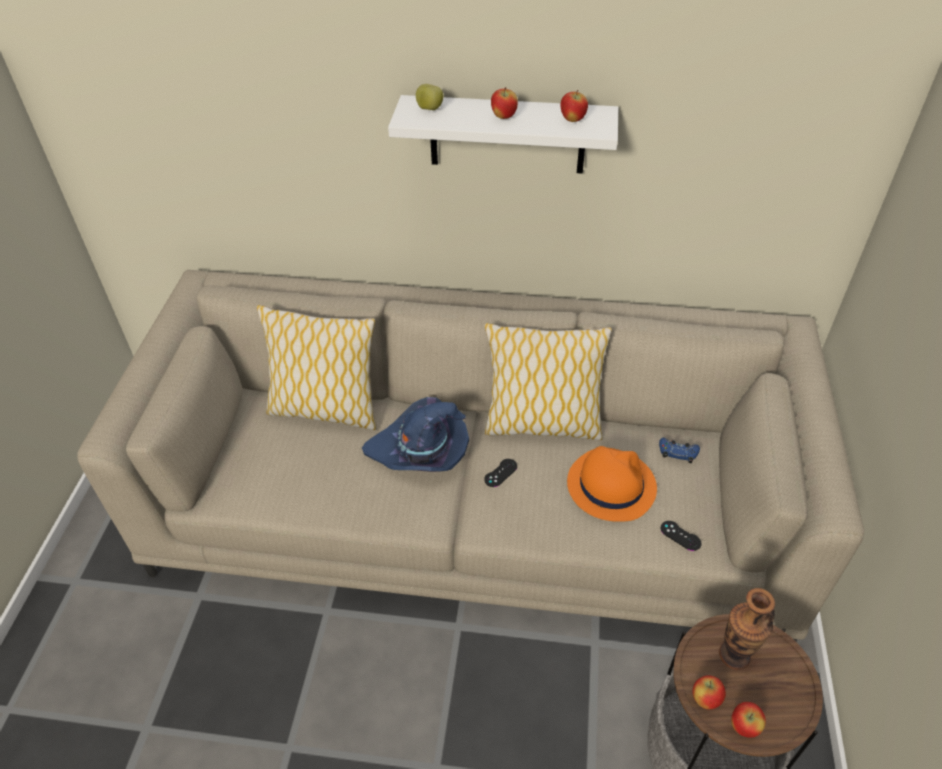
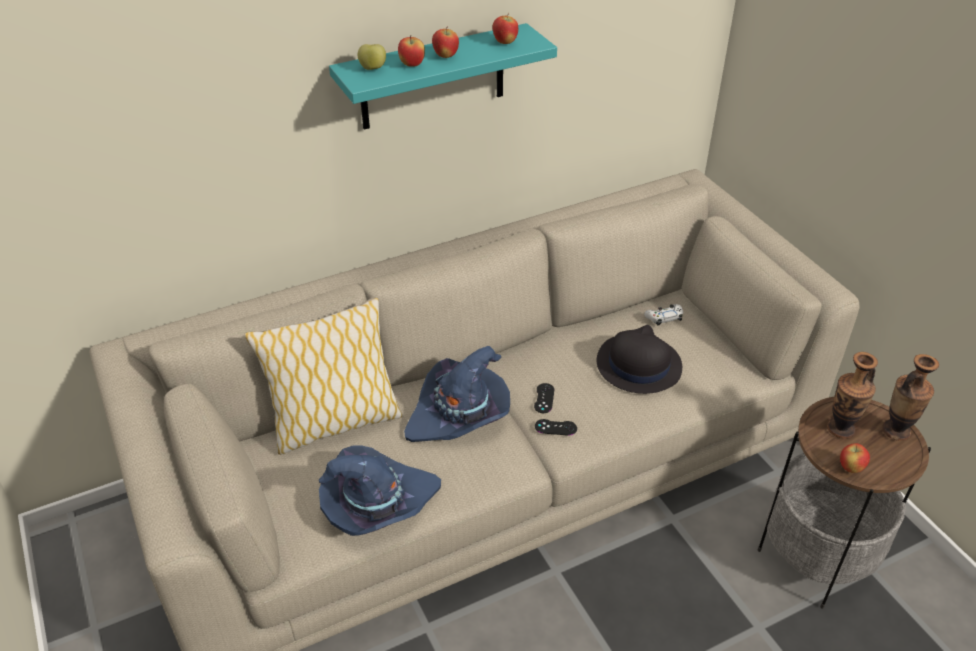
camera: 35 degrees left, 5 degrees down
(297, 491) = (377, 503): none -> blue hat
(507, 135) = (433, 78): white shelf -> turquoise shelf
(542, 424) = (541, 345): pillow -> none
(610, 485) = (638, 365): orange hat -> black hat
(677, 452) = (664, 317): blue game controller -> white game controller
(680, 536) = (719, 376): black game controller -> black game controller (555, 427)
(744, 726) = (888, 470): apple -> apple (412, 65)
(794, 692) = (896, 431): none -> vase

